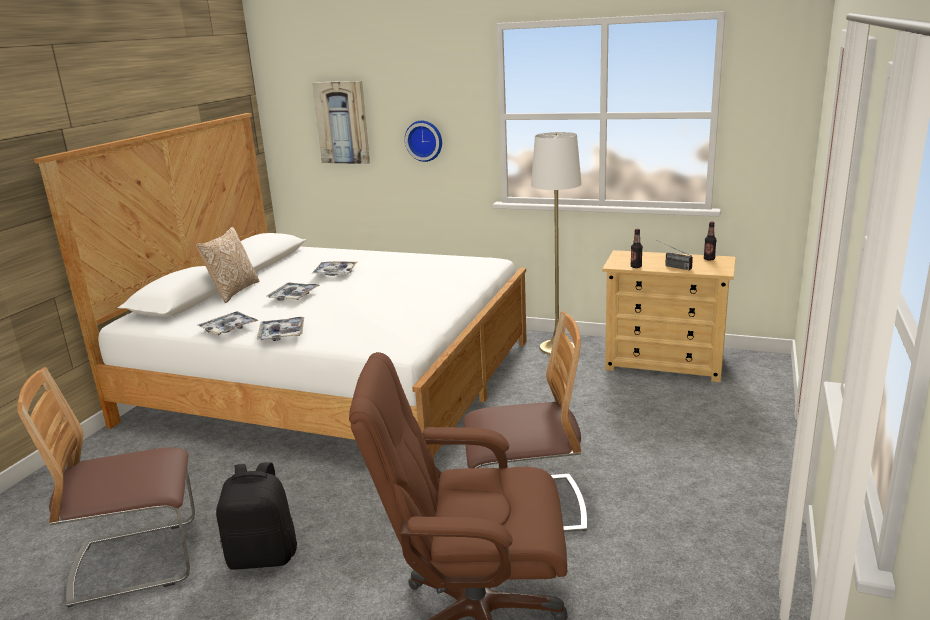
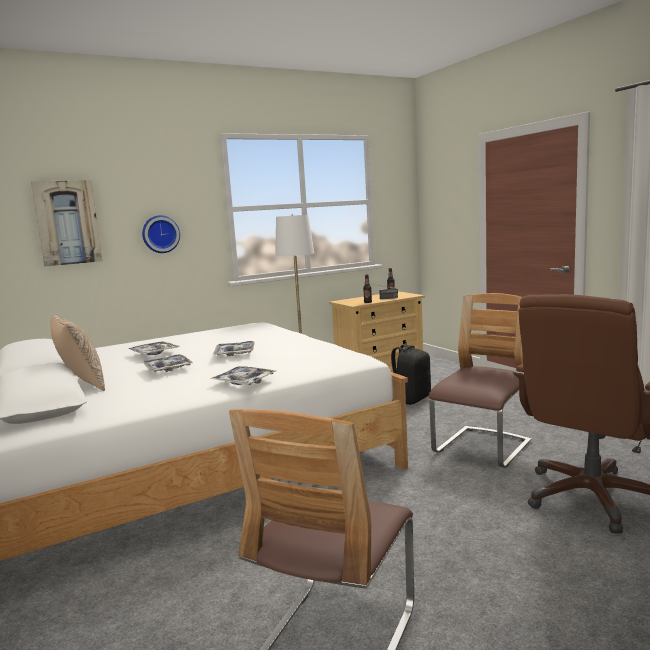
camera: 50 degrees left, 10 degrees down
(228, 328) = (175, 396): tray -> tray (235, 353)
(263, 556) = (419, 560): black backpack -> black backpack (411, 399)

